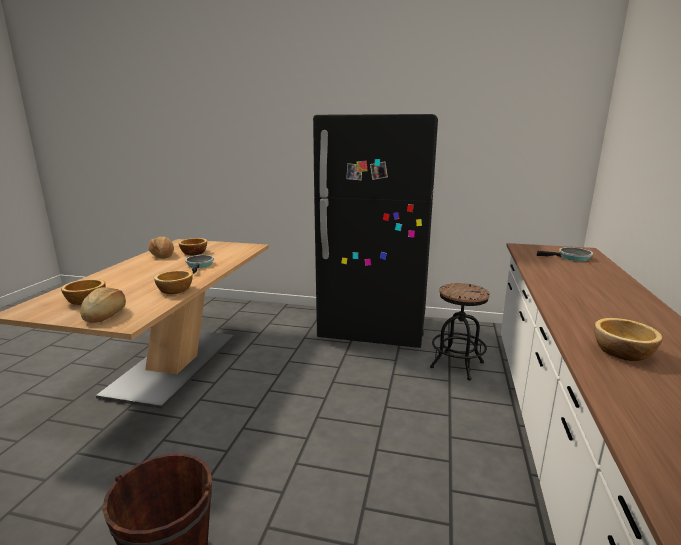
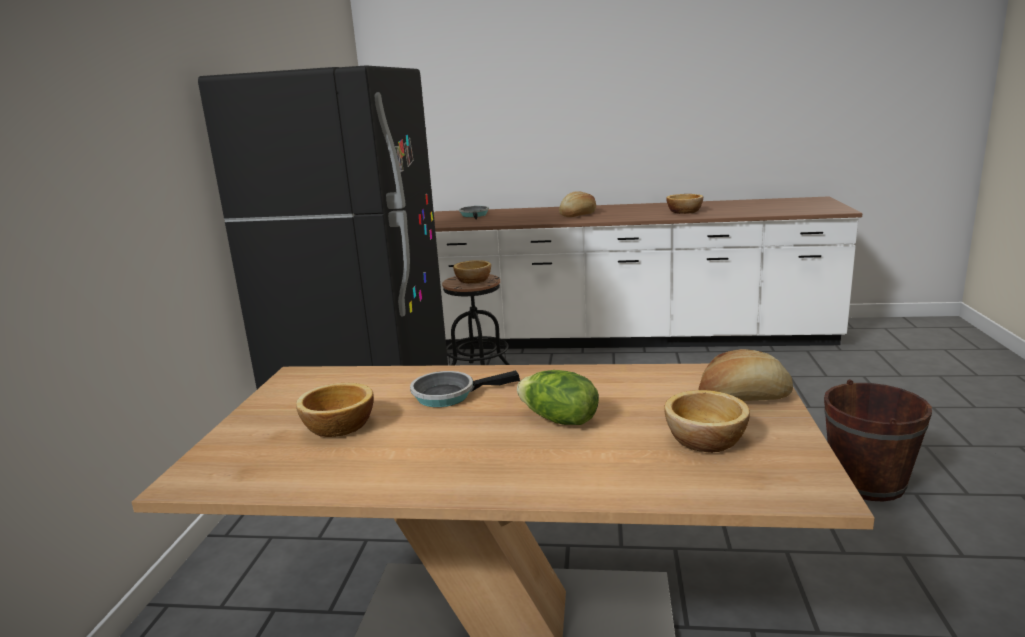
camera: 95 degrees left, 0 degrees up
(147, 279) = (558, 420): none -> lettuce
(163, 255) = (354, 462): bread -> bread (578, 214)
(175, 290) = (605, 379): bowl -> bowl (474, 280)

